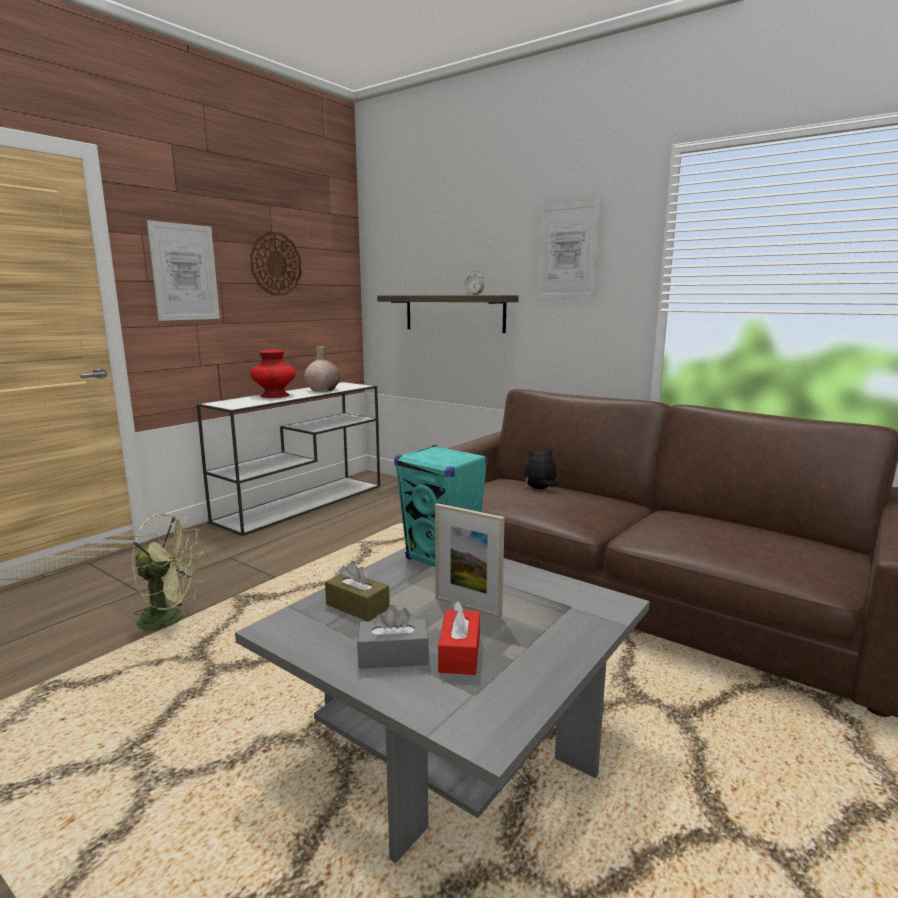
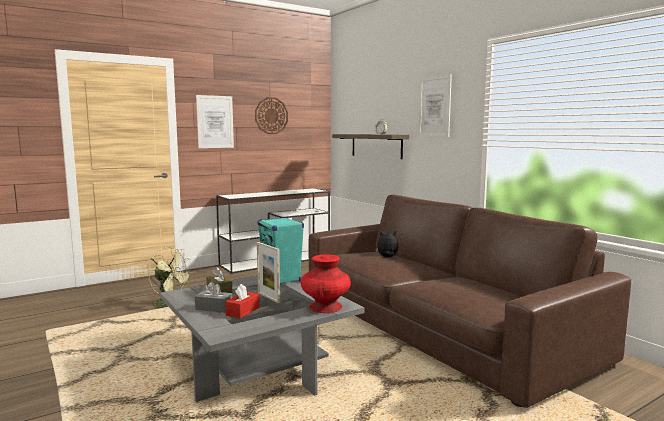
camera: 20 degrees right, 5 degrees down
(274, 395) = (262, 193): red vase -> red vase (325, 307)
(323, 390) = (293, 191): beige vase -> none

